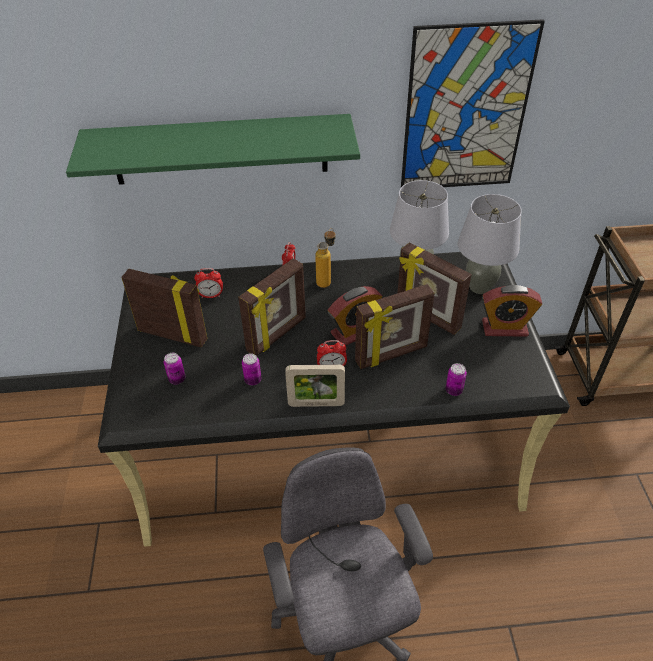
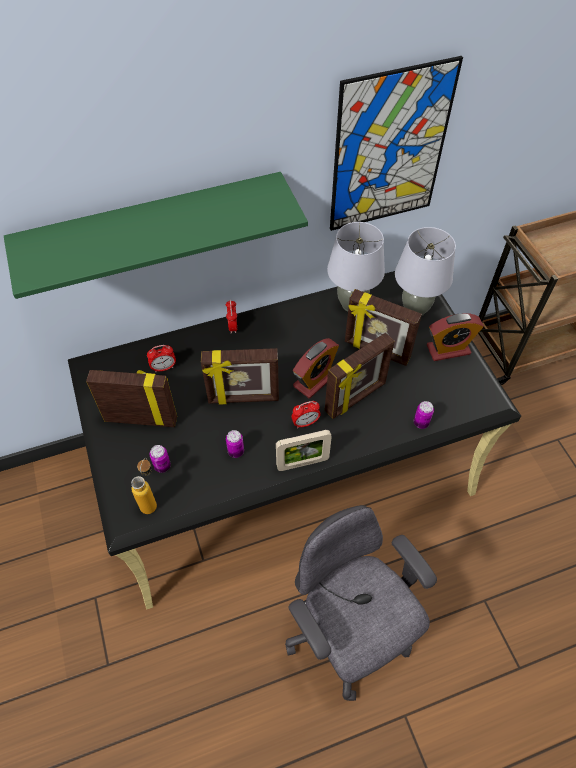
camera: 15 degrees left, 10 degrees up
(277, 335) = (243, 398): picture frame -> picture frame turned 60 degrees clockwise
(326, 280) = (271, 328): bottle -> bottle (151, 500)

